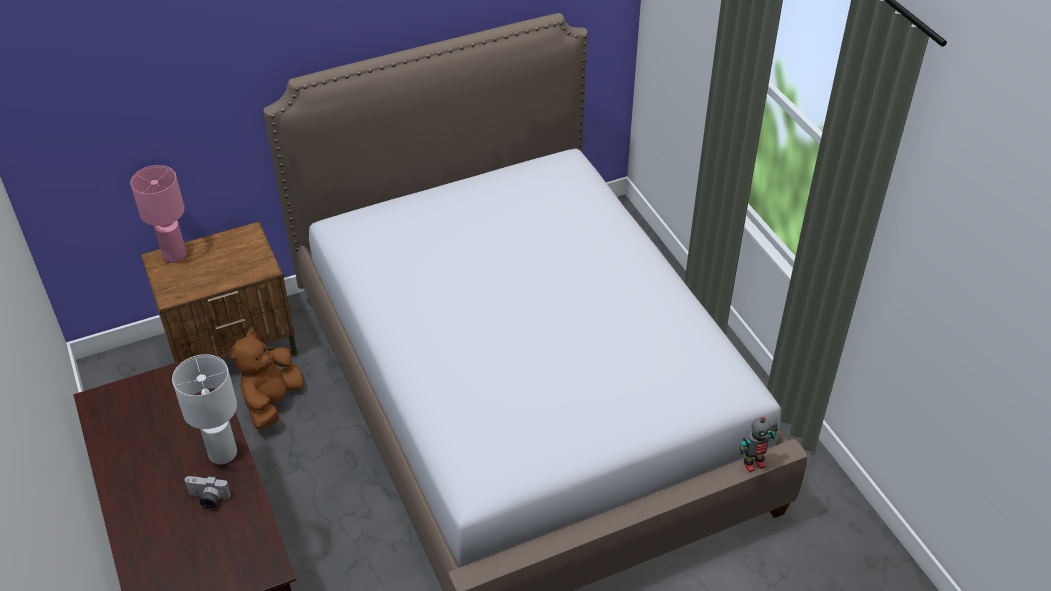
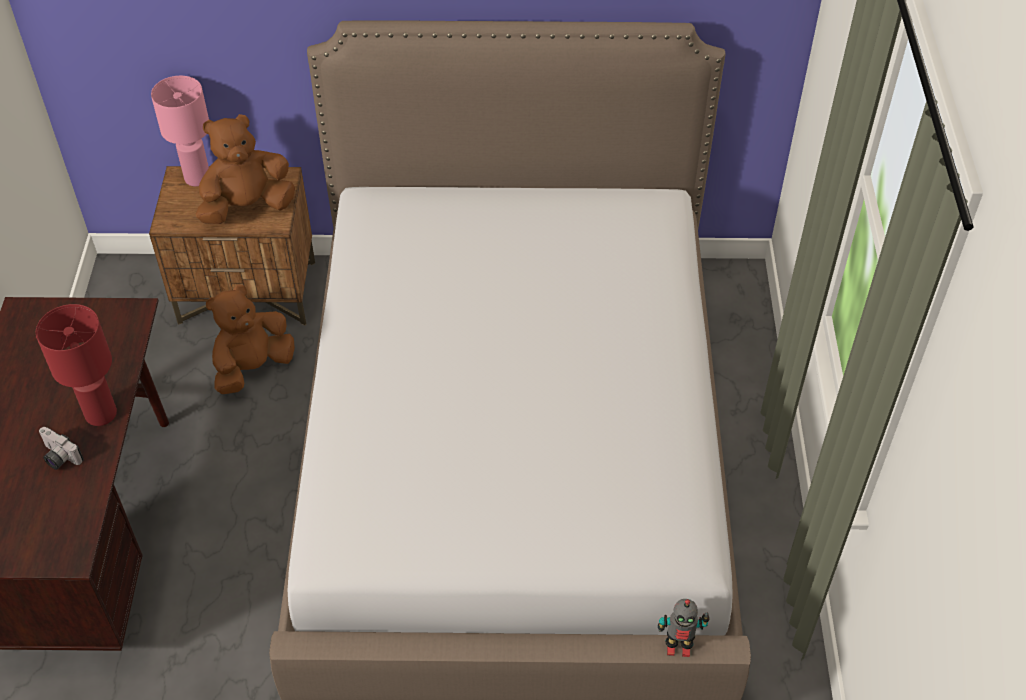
camera: 25 degrees right, 5 degrees up
(223, 453) = (102, 413): white table lamp -> red table lamp
(233, 264) = (247, 207): none -> brown plush toy

